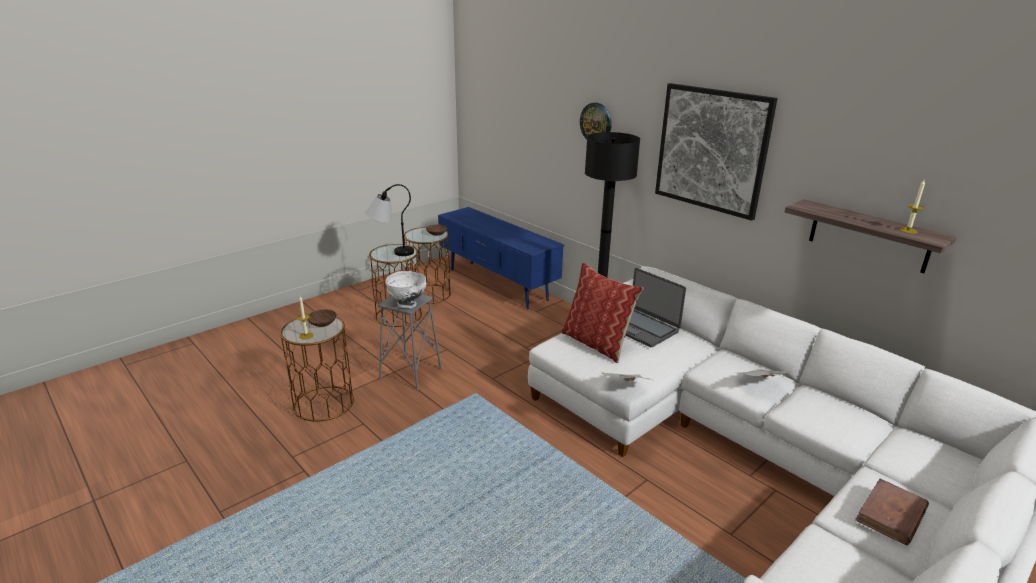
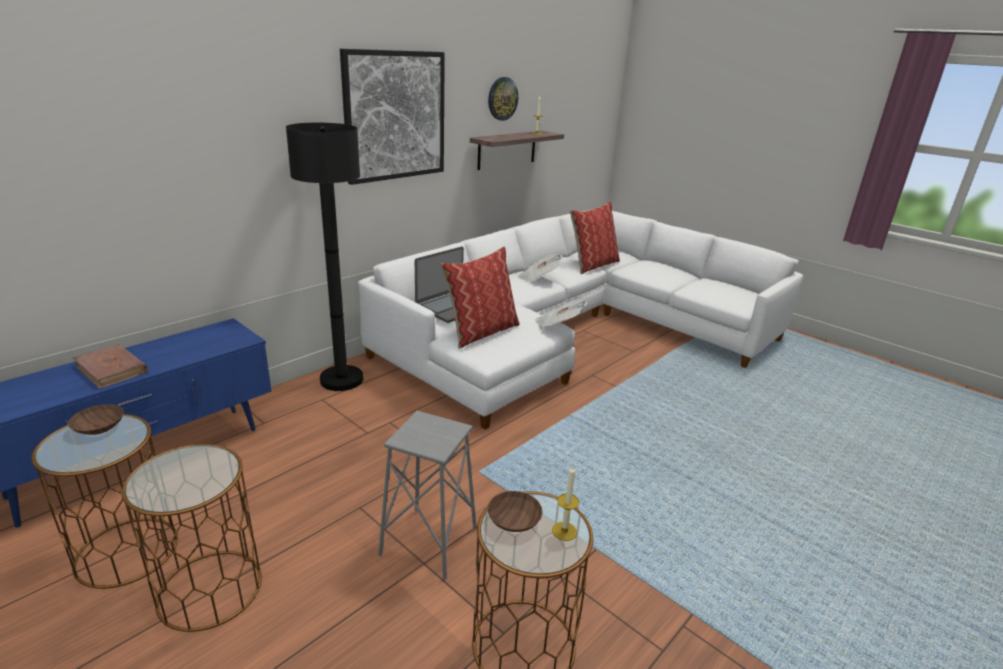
camera: 95 degrees left, 0 degrees up
(390, 252) = (178, 480): table lamp -> none
(407, 305) = (446, 430): white bowl -> none
(596, 123) = (240, 121): wall clock -> wall clock (502, 98)
(866, 443) = (592, 265): none -> pillow
(891, 515) = (660, 270): brown book -> brown book (111, 369)

